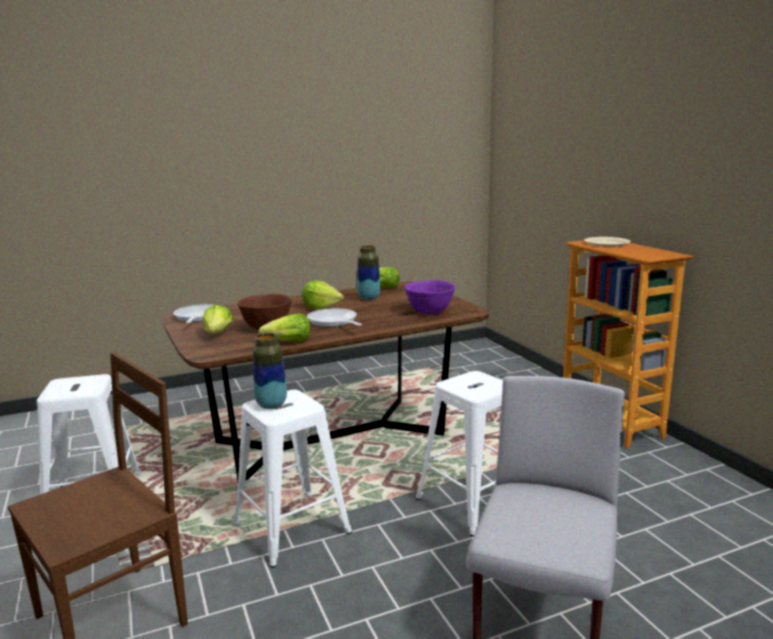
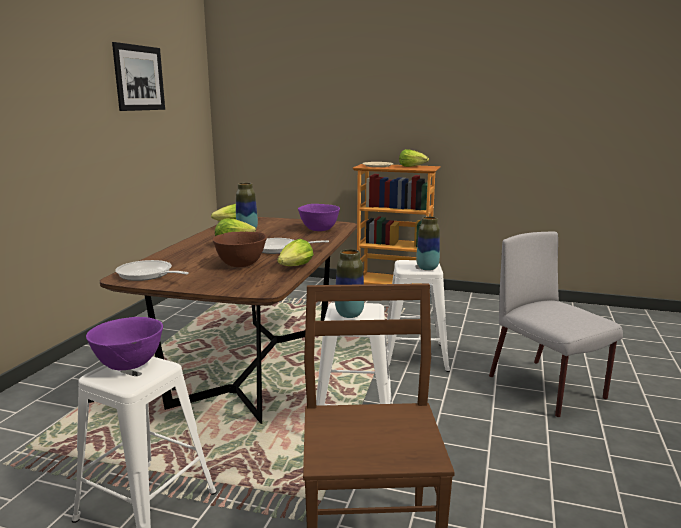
camera: 50 degrees left, 0 degrees up
(84, 381) = (129, 364): none -> purple bowl
(218, 334) = (217, 278): lettuce -> lettuce (412, 166)
(371, 128) = (139, 78): none -> picture
(474, 390) = (427, 268): none -> vase

